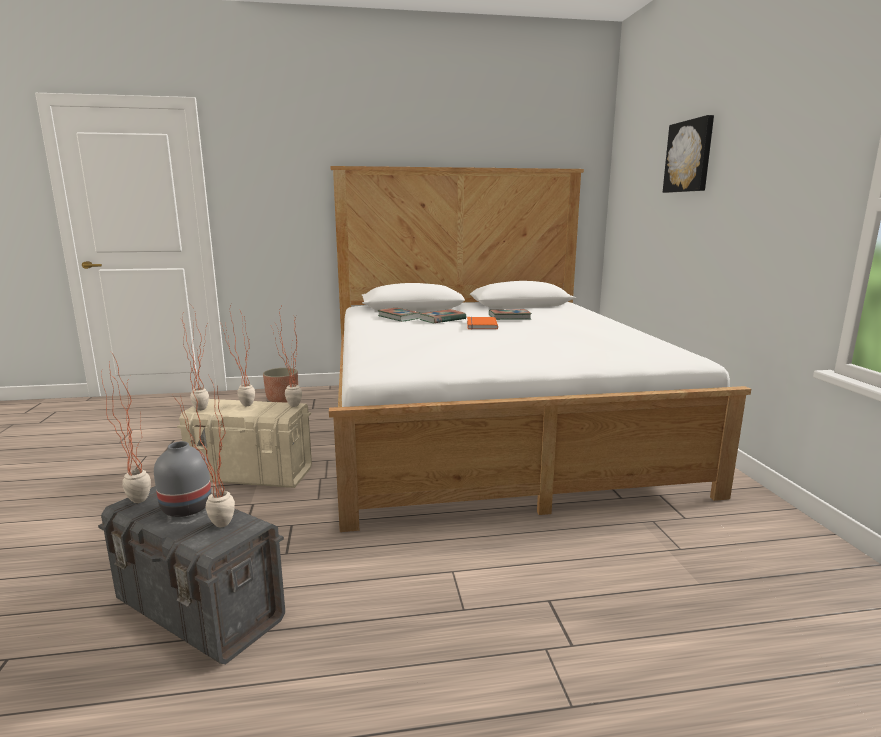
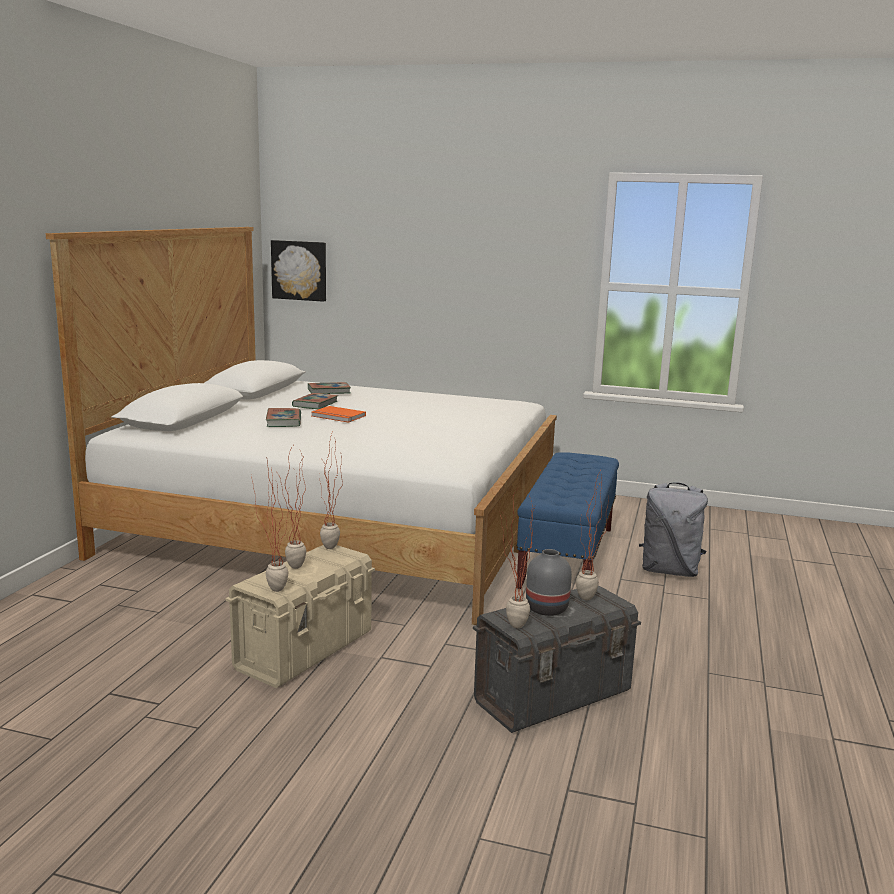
camera: 65 degrees left, 0 degrees up
(282, 400) = (66, 604): planter -> none
(399, 317) = (235, 431): book -> book (329, 391)
(566, 547) = (567, 557): none -> blue bench
(631, 643) = (669, 571): none -> grey backpack
(689, 156) = (409, 231): picture -> picture (299, 270)

